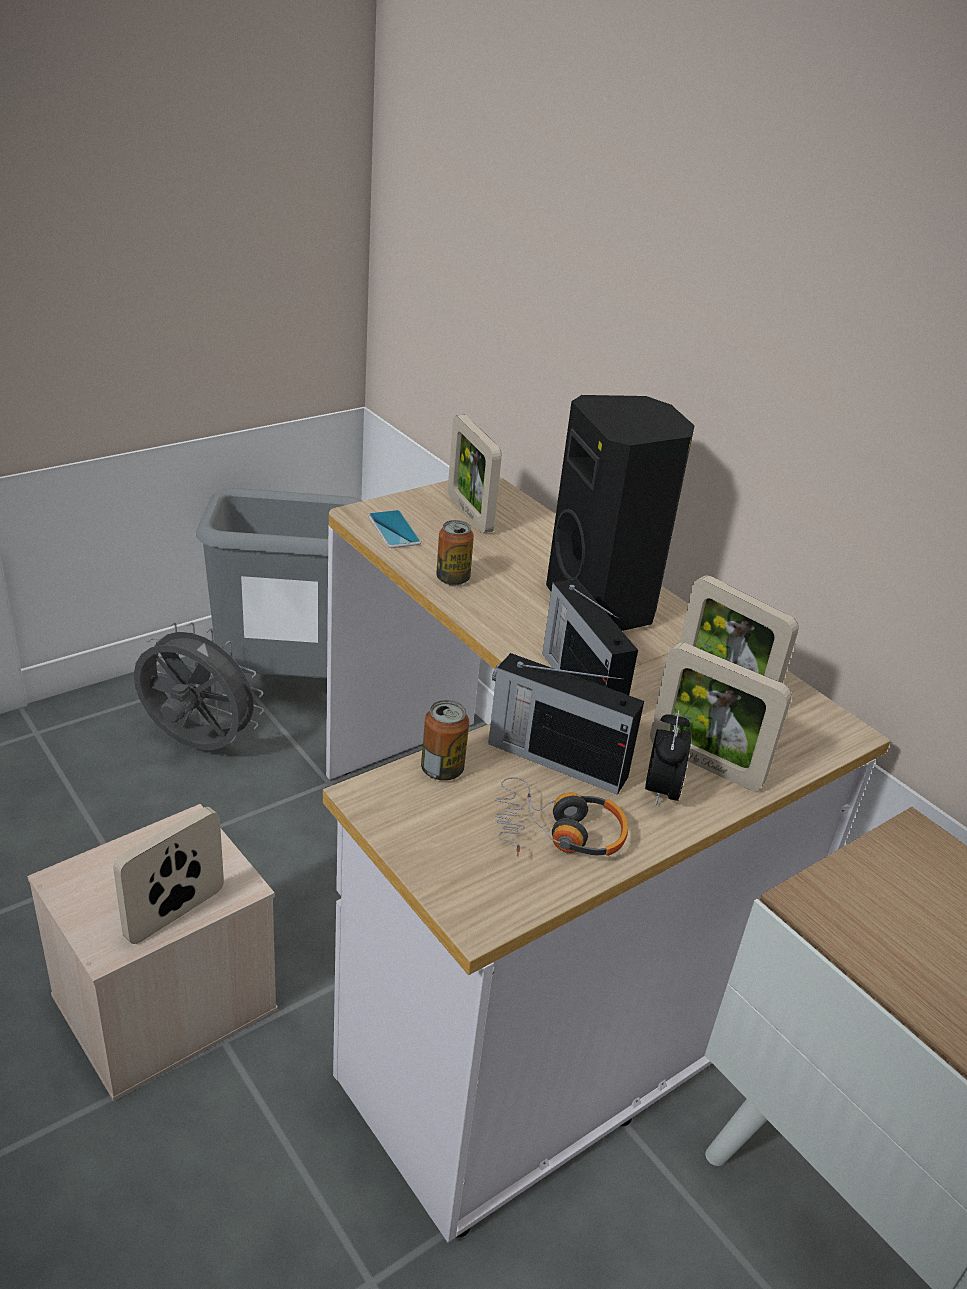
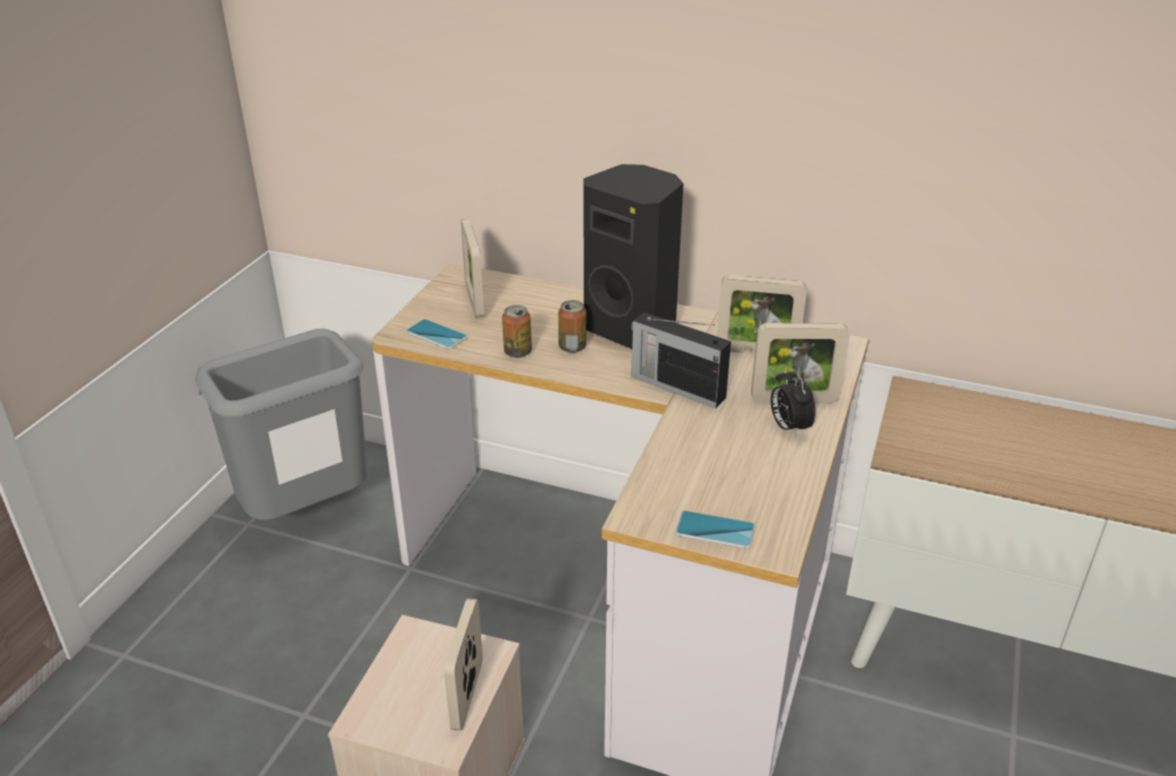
camera: 30 degrees left, 0 degrees up
(196, 745) = (276, 594): grey fan -> none
(436, 857) = (715, 530): none -> phone
(442, 770) = (658, 478): can -> can (572, 347)
(469, 514) = (474, 301): picture frame -> picture frame turned 45 degrees clockwise
(555, 759) = (712, 438): radio -> none
(558, 833) = (763, 481): headphones -> none

